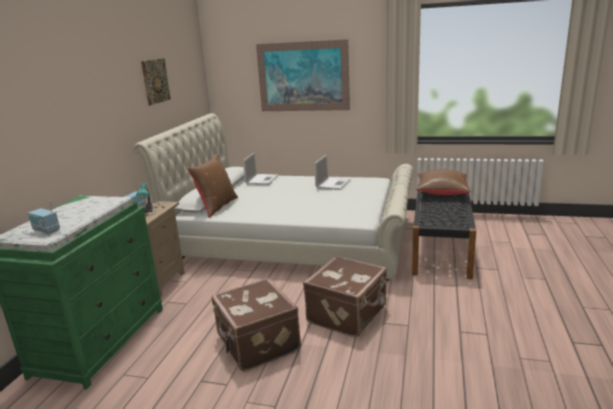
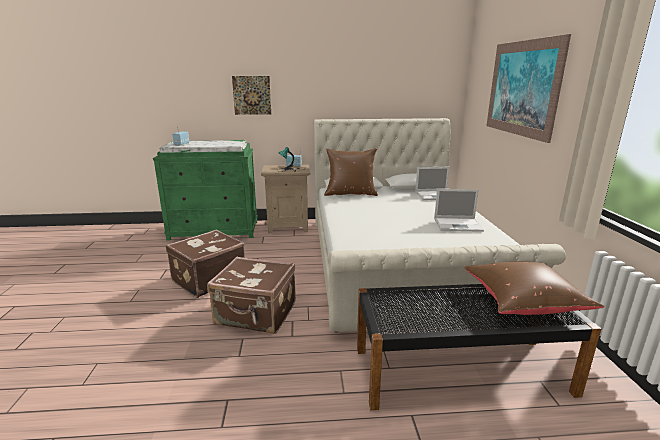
camera: 70 degrees right, 0 degrees up
(156, 81) = (370, 74): picture -> picture (252, 95)

